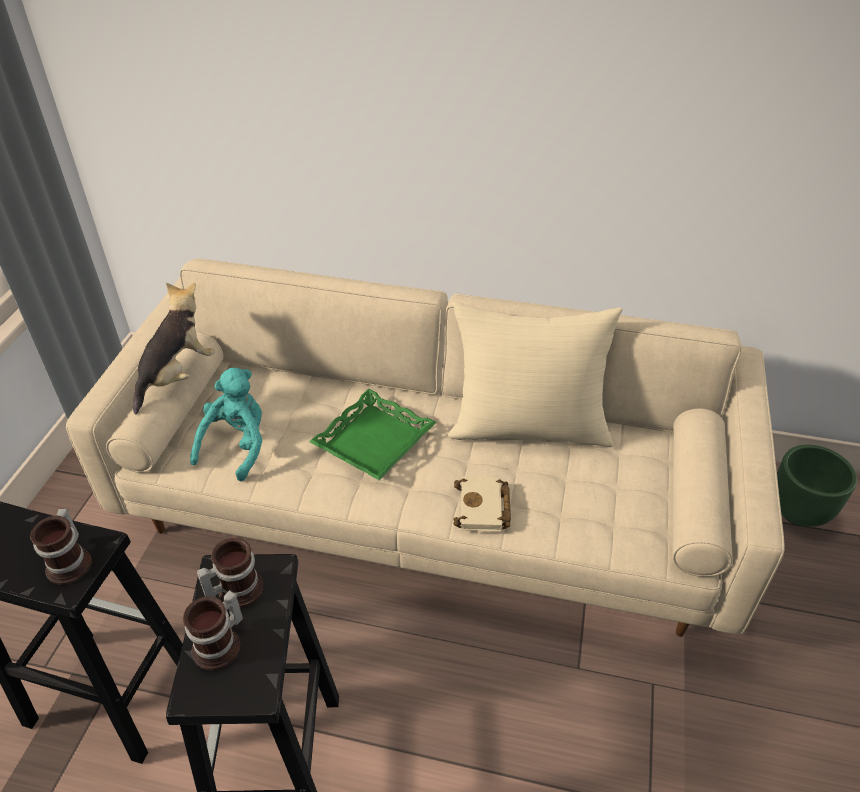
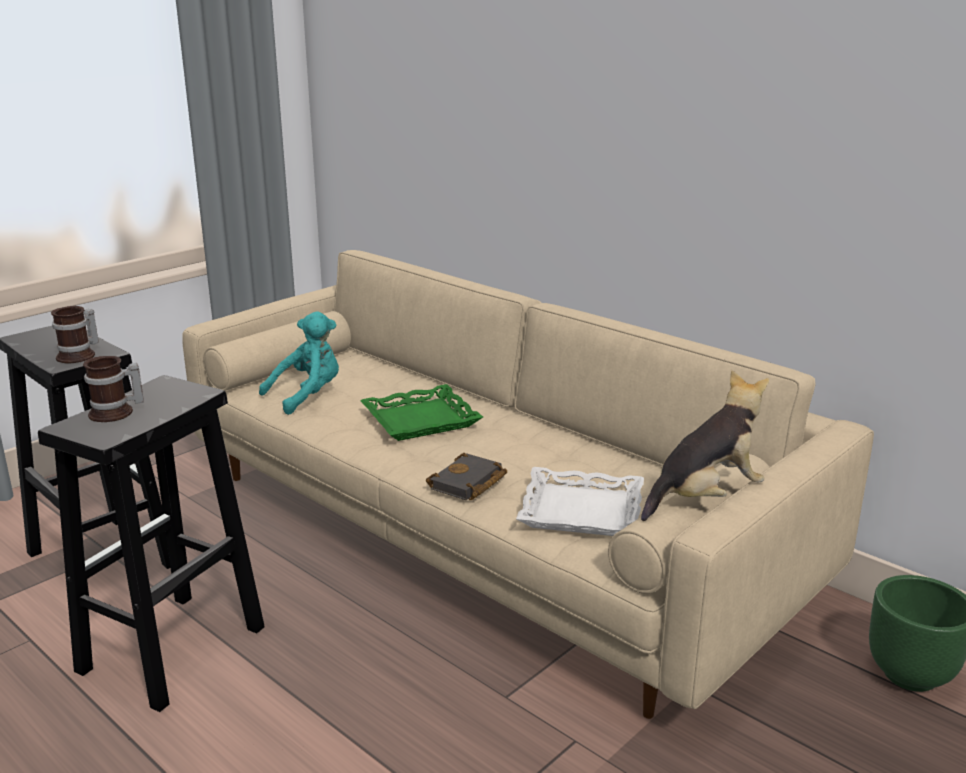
camera: 30 degrees right, 20 degrees down
(177, 376) = (291, 328): plush toy -> plush toy (704, 497)
(235, 589) = (161, 393): mug -> none
(484, 509) = (468, 484): beige book -> black book
(528, 426) = (577, 450): beige pillow -> none
(593, 501) = (582, 510): none -> white tray

